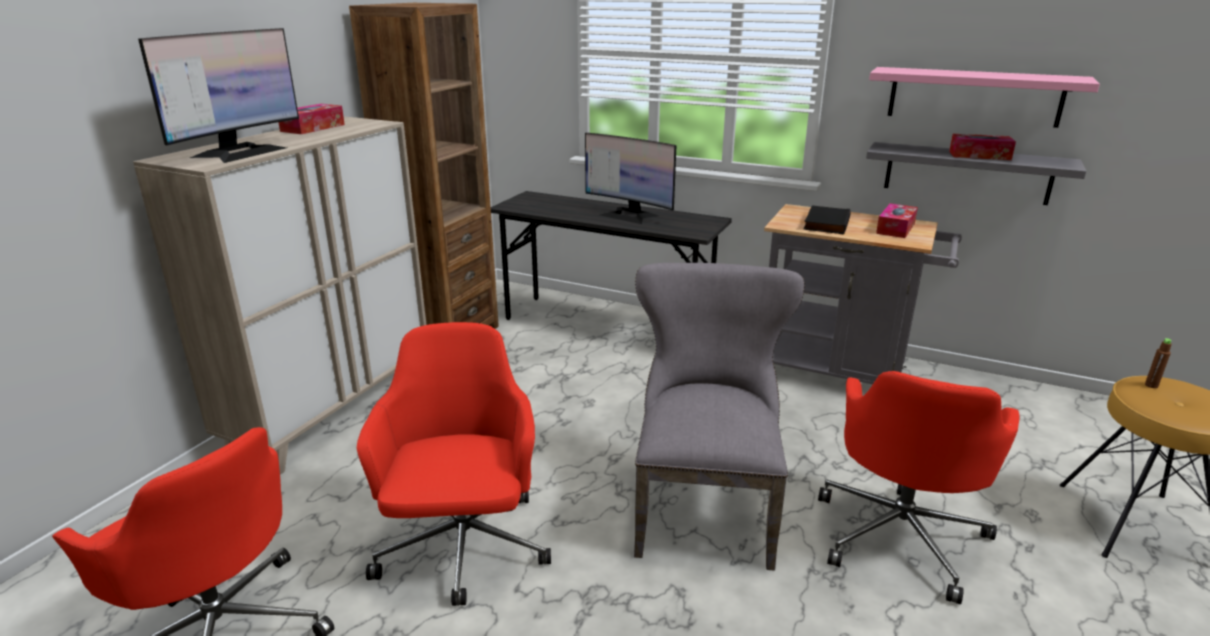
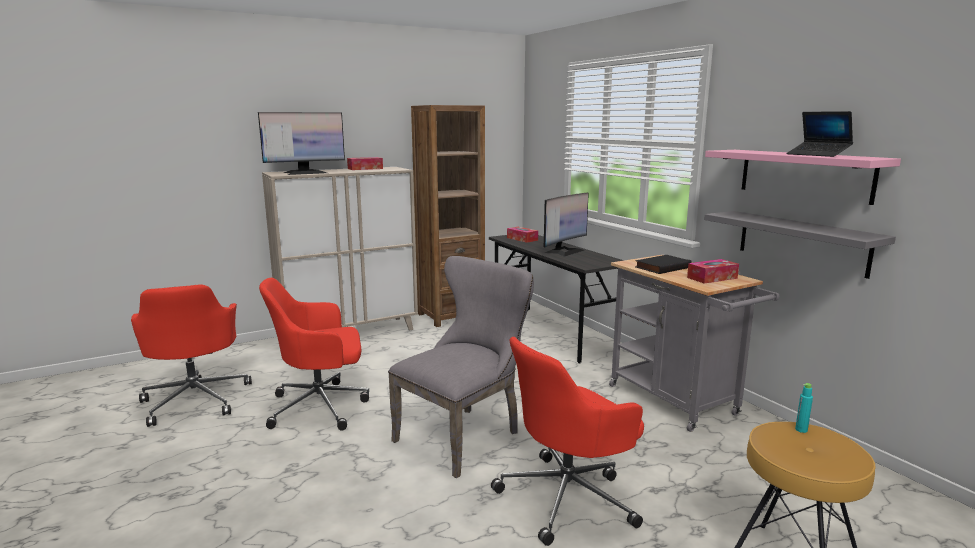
camera: 35 degrees right, 10 degrees down
(464, 549) = (321, 406): red office chair -> red office chair turned 135 degrees counterclockwise
(629, 215) = (564, 251): monitor -> monitor turned 120 degrees counterclockwise
(979, 155) = (795, 224): tissue box -> tissue box (522, 239)
(1011, 75) = (818, 155): none -> laptop
(1151, 385) = (801, 430): brown bottle -> turquoise bottle

